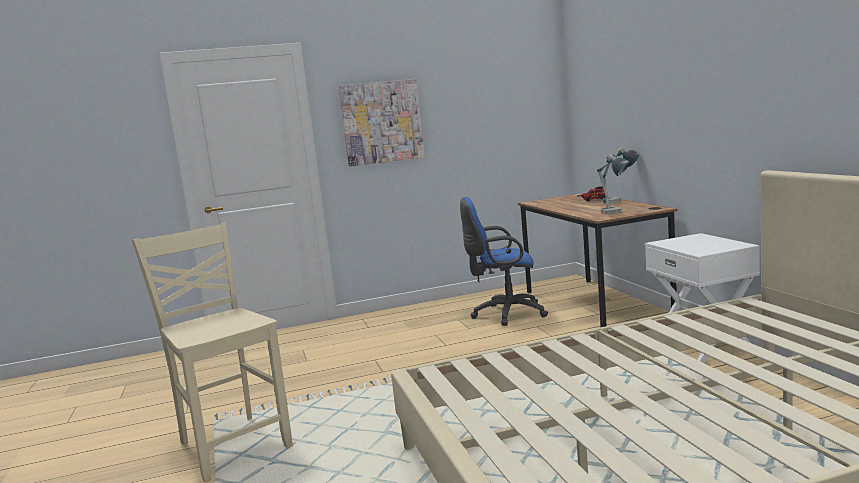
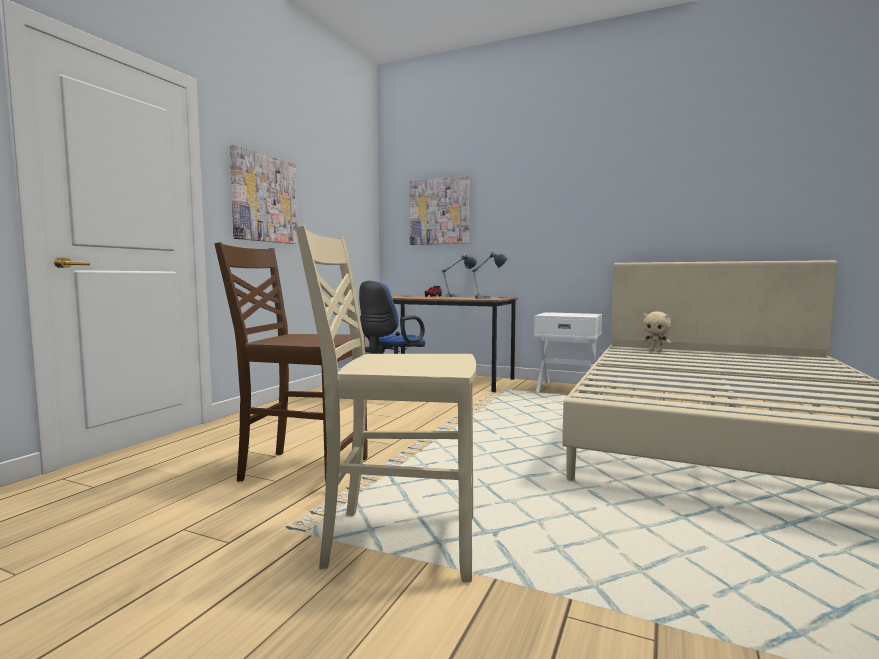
camera: 50 degrees left, 5 degrees down
(296, 376) = (302, 469): none -> brown chair
(608, 90) = (439, 211): none -> picture
(771, 319) = (655, 351): none -> beige plush toy

